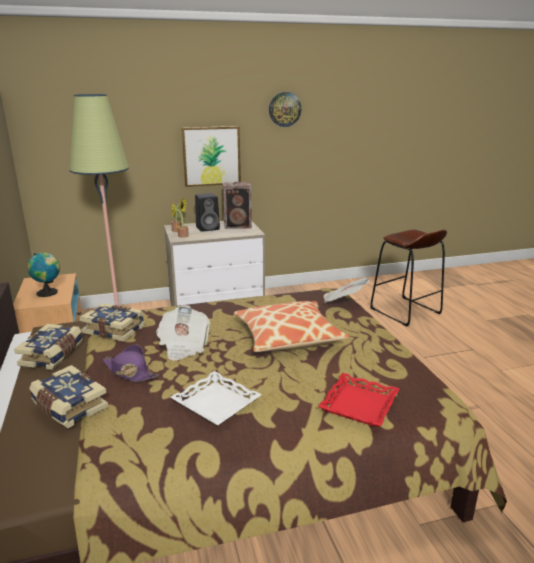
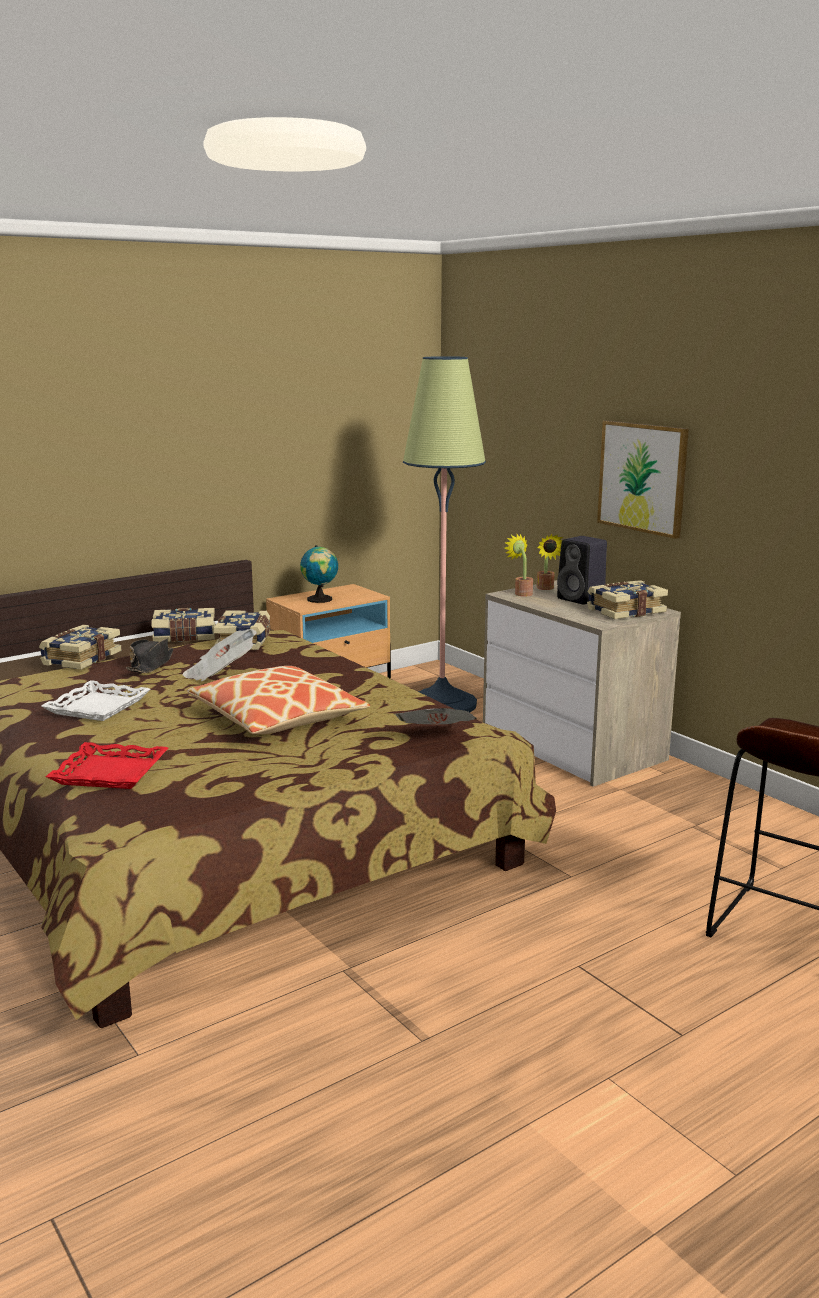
camera: 70 degrees right, 5 degrees down
(129, 372) = (151, 665): purple hat -> black hat
(238, 225) = (625, 611): speaker -> book
(284, 109) = (772, 404): wall clock -> none

